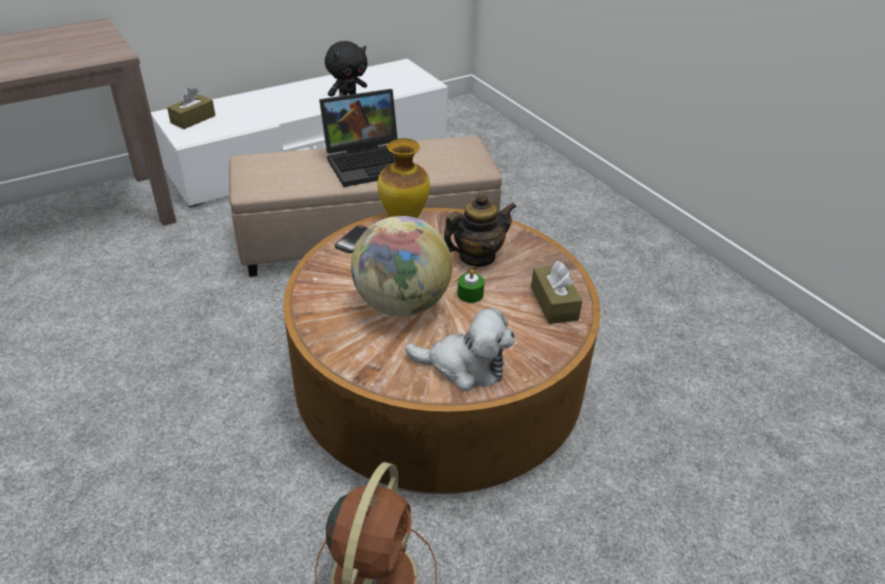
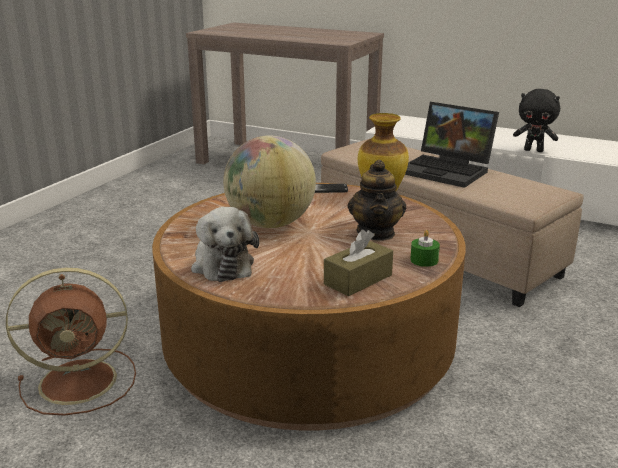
camera: 60 degrees right, 15 degrees down
(193, 119) = (408, 124): brown tissue box -> none
(470, 294) = (319, 243): green candle -> green candle (424, 260)
(476, 257) = (376, 233): teapot -> teapot turned 60 degrees clockwise

